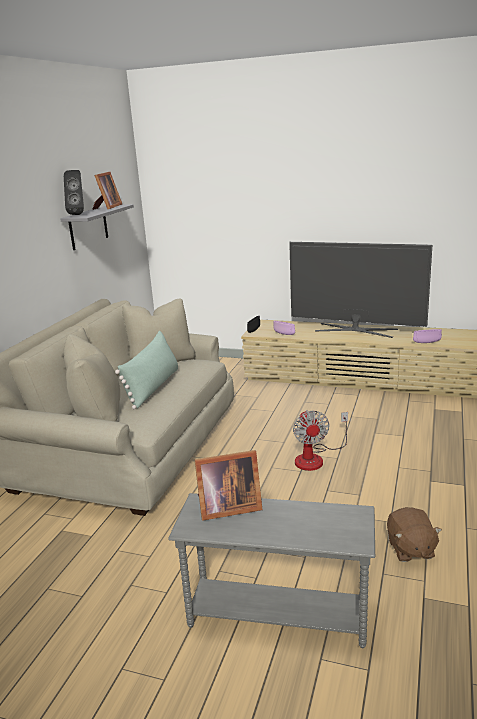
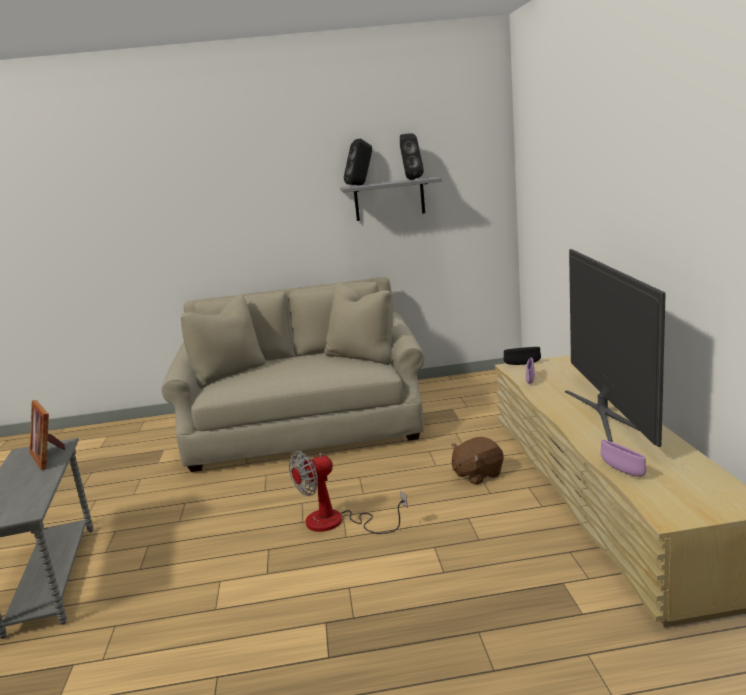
camera: 65 degrees right, 5 degrees down
(107, 207) = (411, 179): picture frame -> black speaker
(153, 387) = (291, 370): green pillow -> none
(410, 549) = (161, 636): brown plush toy -> brown plush toy (477, 475)

